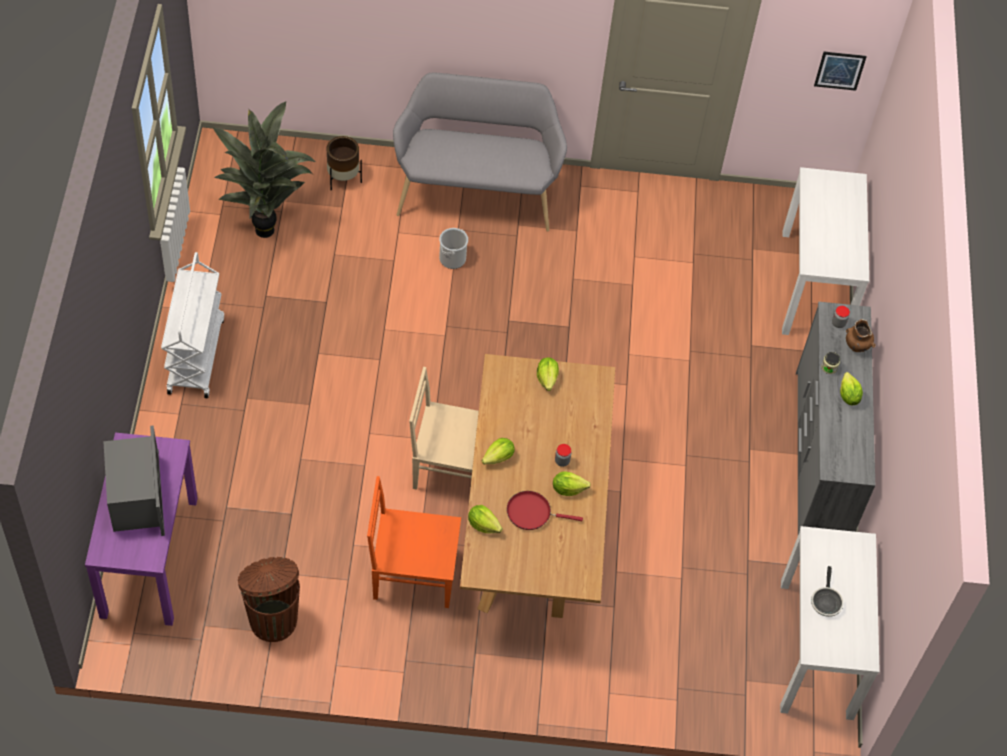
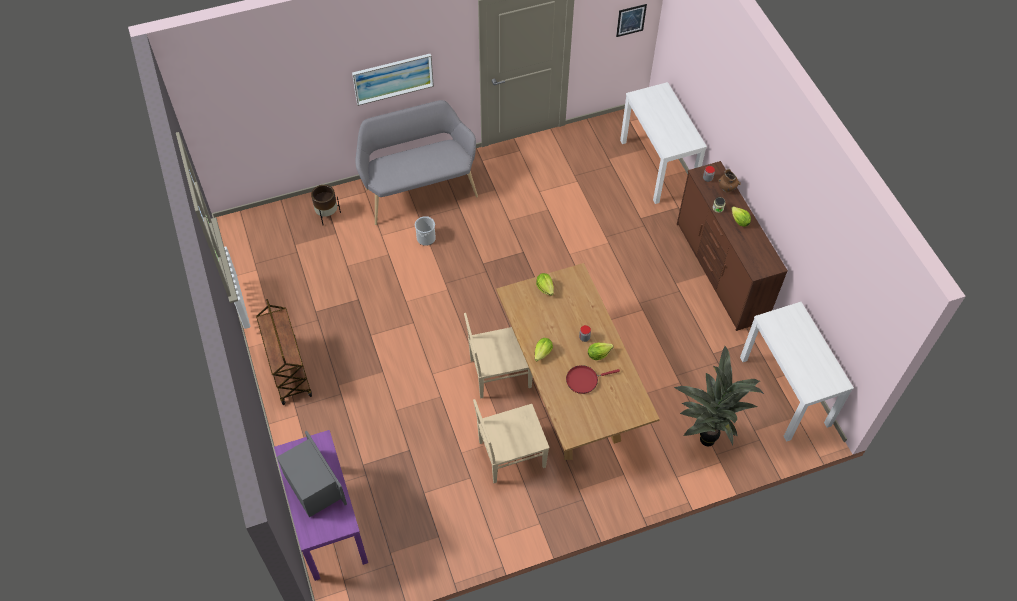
camera: 20 degrees left, 0 degrees up
(195, 355) = (288, 370): white cart -> brown cart
(267, 227) = (292, 266): potted plant -> potted plant (706, 436)
(272, 619) = (434, 527): brown trash can -> none
(412, 573) = (510, 455): orange chair -> beige chair
(480, 32) = (393, 78): none -> picture
(483, 525) = (557, 402): lettuce -> none
(819, 459) = (720, 272): grey dresser -> brown dresser
(825, 601) = (796, 357): frying pan -> none

